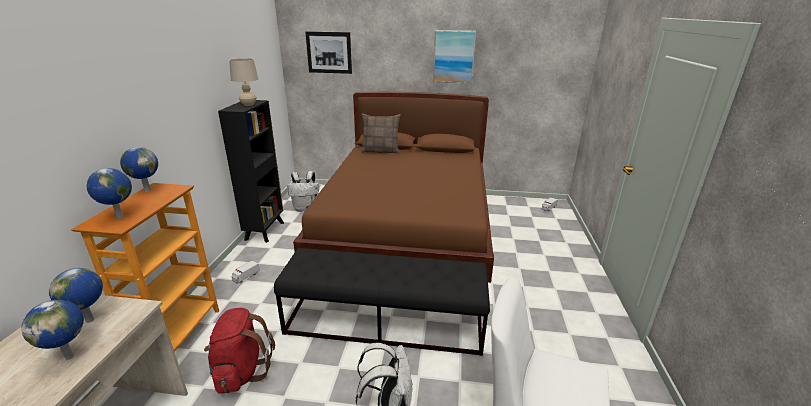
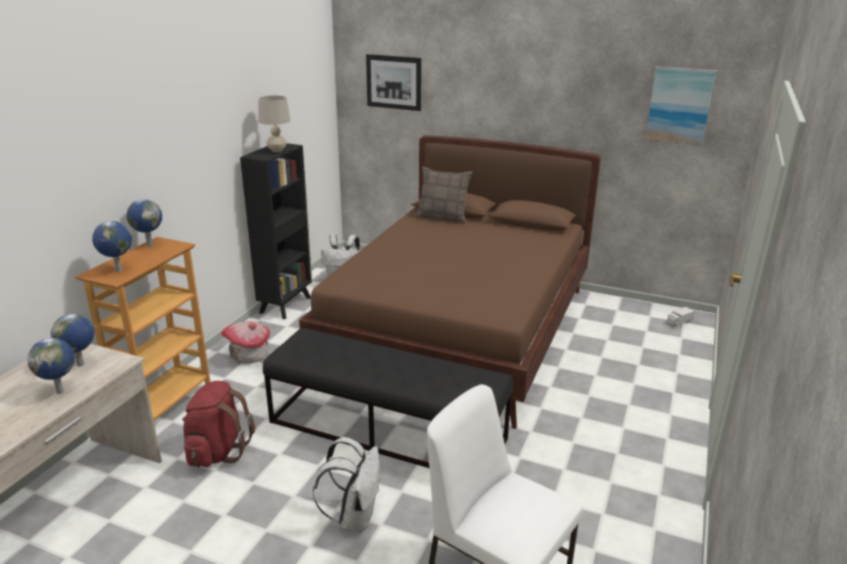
camera: 15 degrees right, 0 degrees up
(246, 276) = (249, 355): toy truck -> toy house
(453, 57) = (555, 97): picture -> picture (679, 105)

